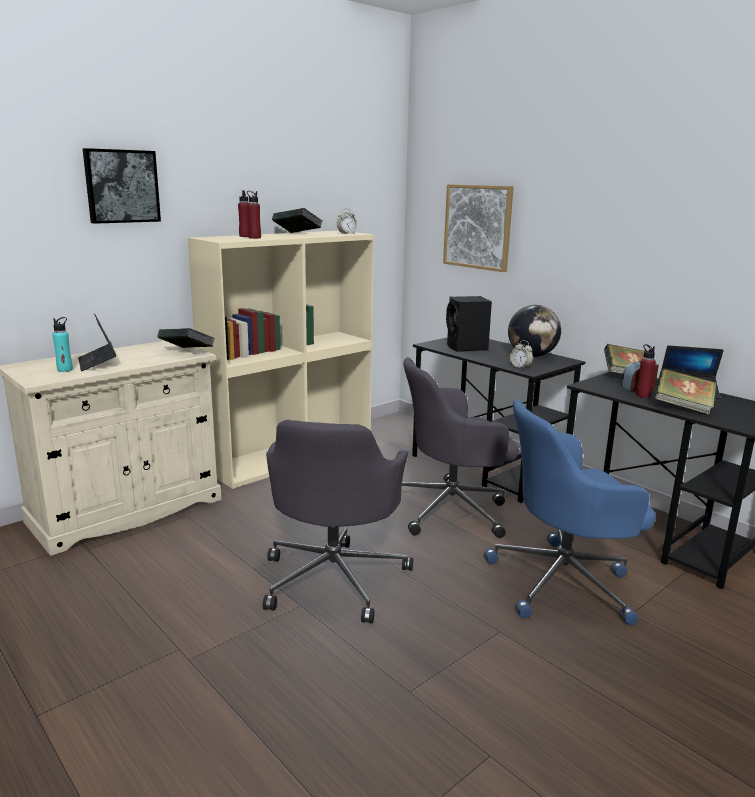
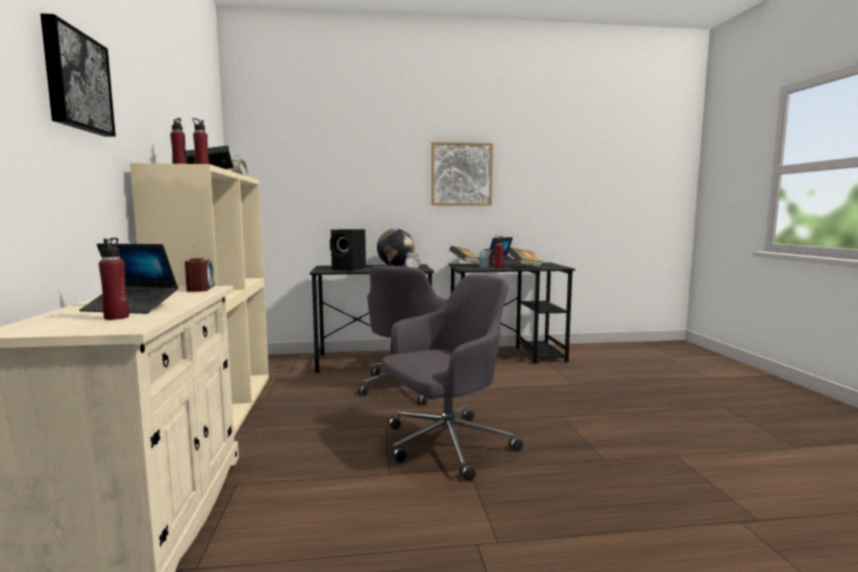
camera: 55 degrees left, 10 degrees down
(65, 370) = (117, 317): turquoise bottle -> red bottle
(187, 353) = (200, 289): book -> alarm clock
(335, 578) = (445, 445): grey office chair -> grey office chair turned 75 degrees counterclockwise
(478, 227) = (314, 180): picture -> picture (461, 174)
(564, 582) = (528, 386): blue office chair -> none

